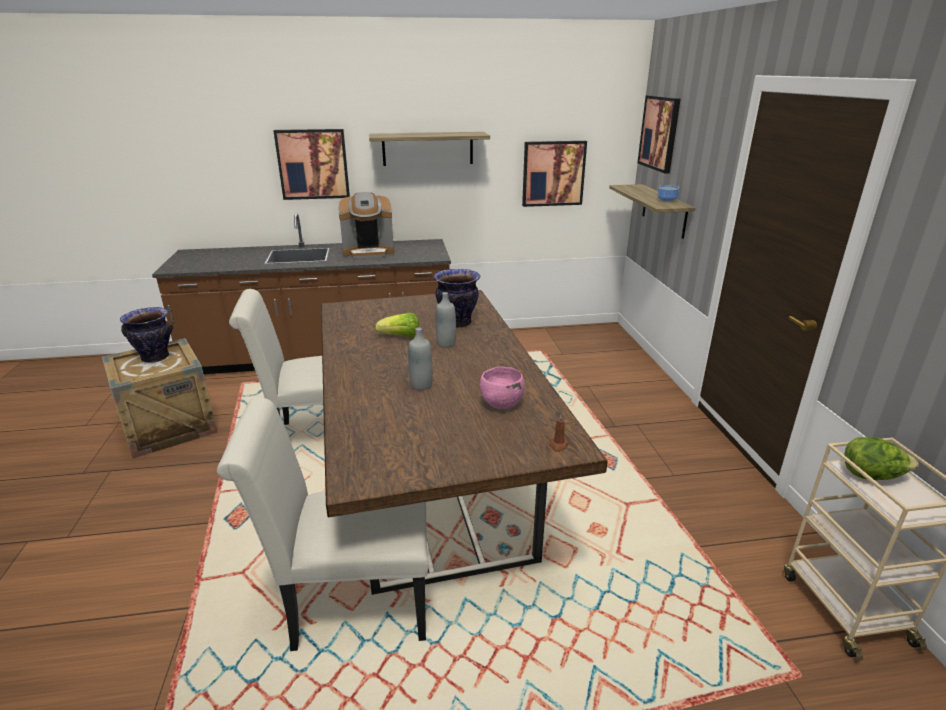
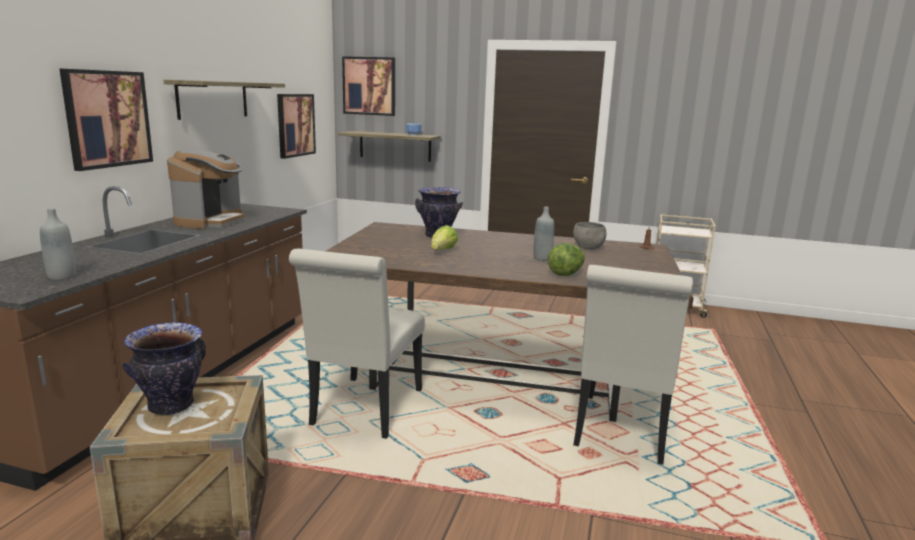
camera: 65 degrees left, 10 degrees down
(446, 344) = (475, 244): grey bottle -> grey bottle (62, 277)
(501, 404) = (588, 248): pink bowl -> grey bowl
(872, 476) = (675, 230): lettuce -> lettuce (566, 273)

